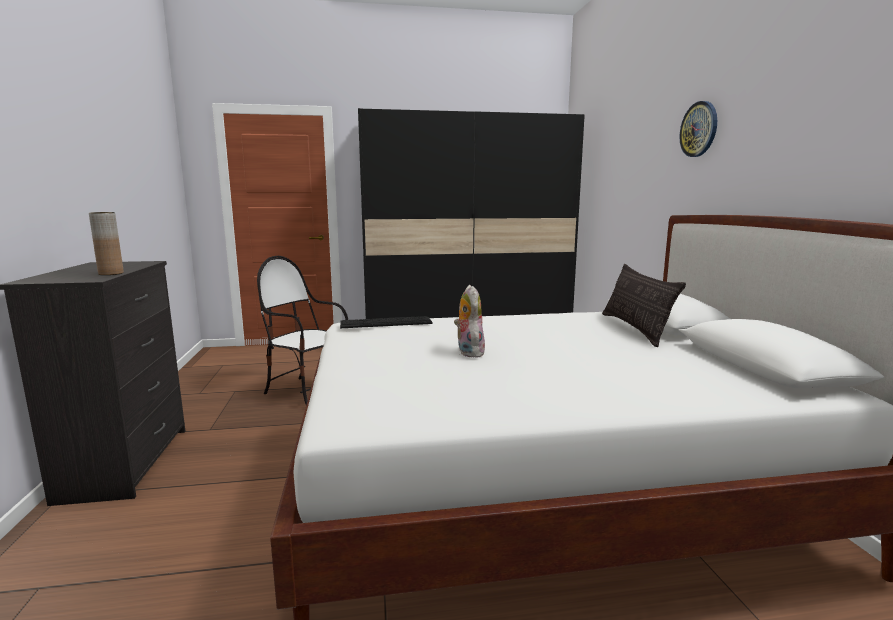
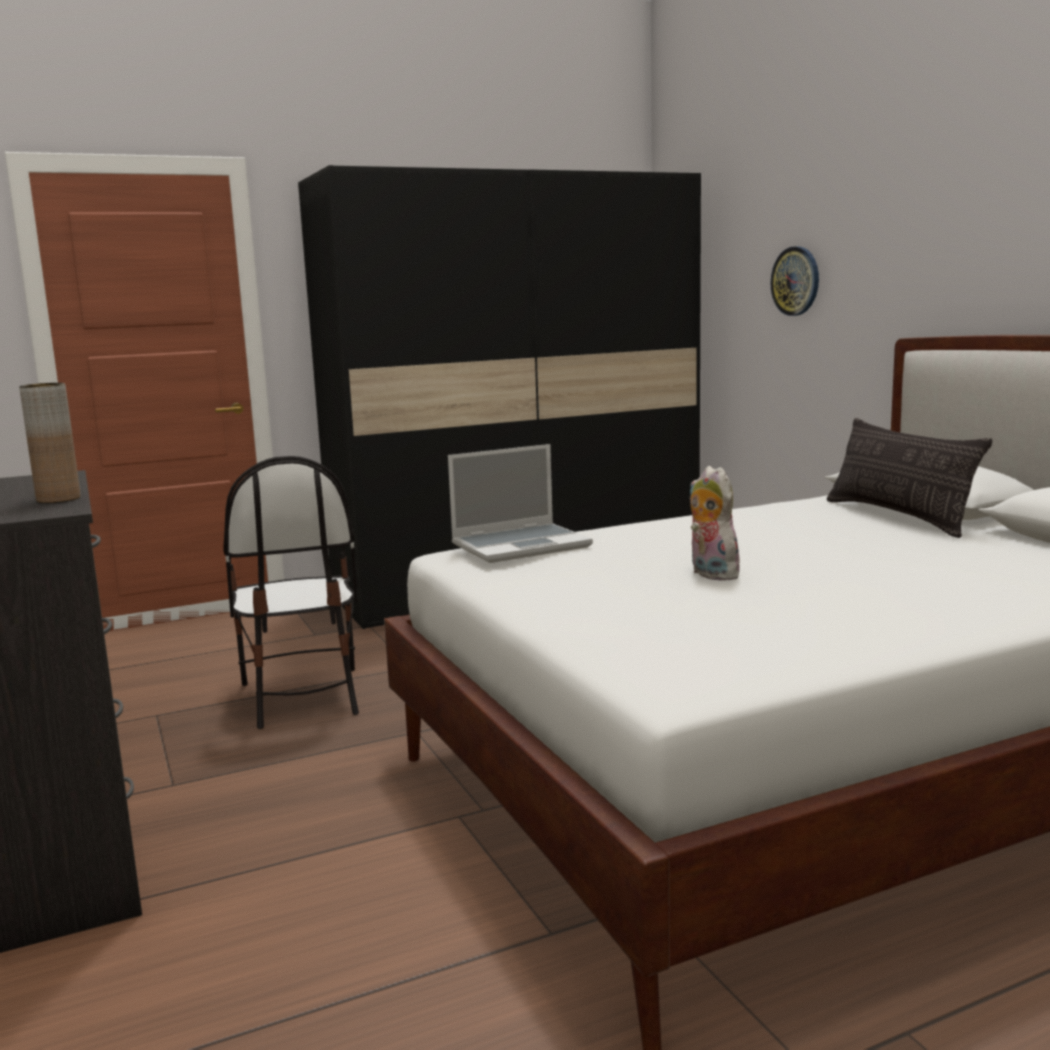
camera: 15 degrees left, 0 degrees up
(308, 392) = (302, 697): chair -> chair turned 120 degrees counterclockwise
(386, 322) = (521, 545): keyboard -> laptop
(699, 129) = (933, 205): wall clock -> wall clock (796, 281)

